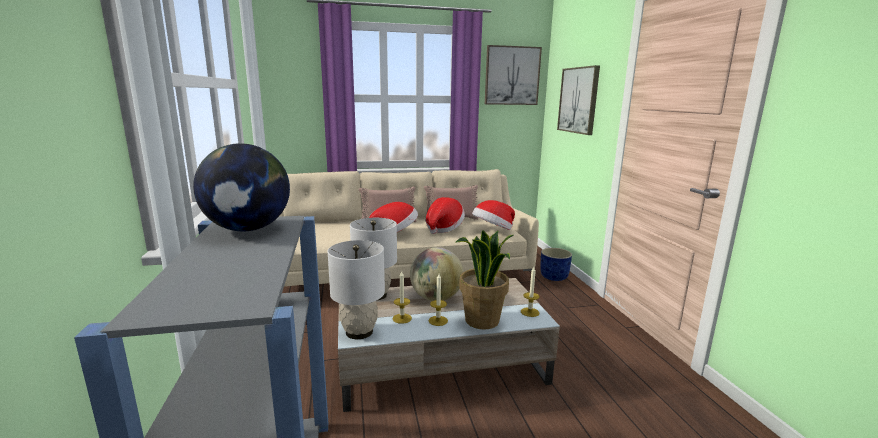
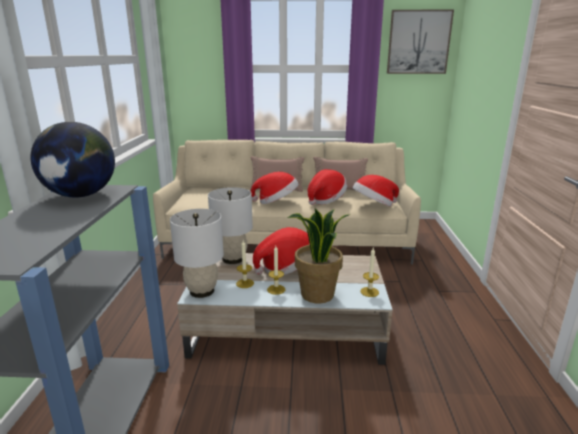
camera: 15 degrees right, 5 degrees up
(436, 298) = (286, 268): globe -> hat
(554, 276) = (440, 257): blue planter -> none
(578, 100) = (482, 69): picture -> none

